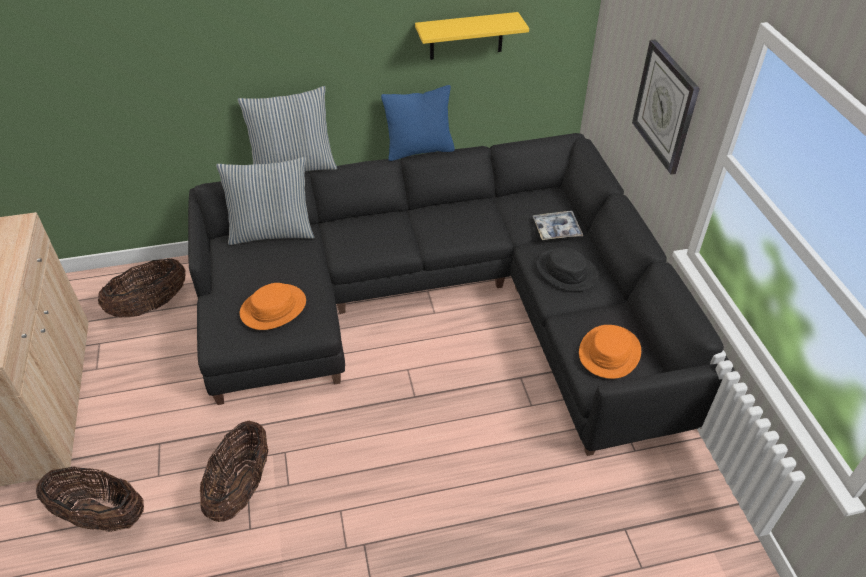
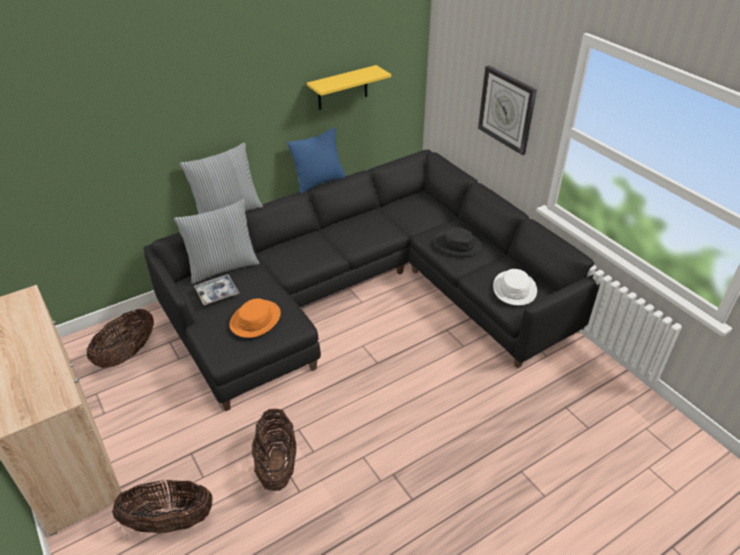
camera: 20 degrees left, 5 degrees down
(556, 230) = (436, 219): tray -> tray (217, 293)
(609, 352) = (514, 289): orange hat -> white hat

